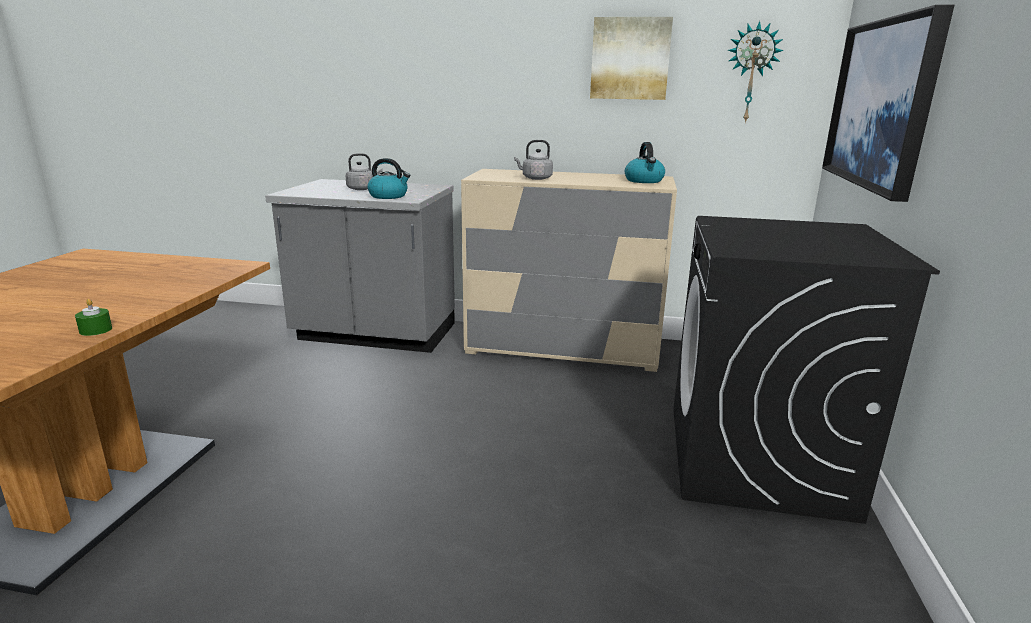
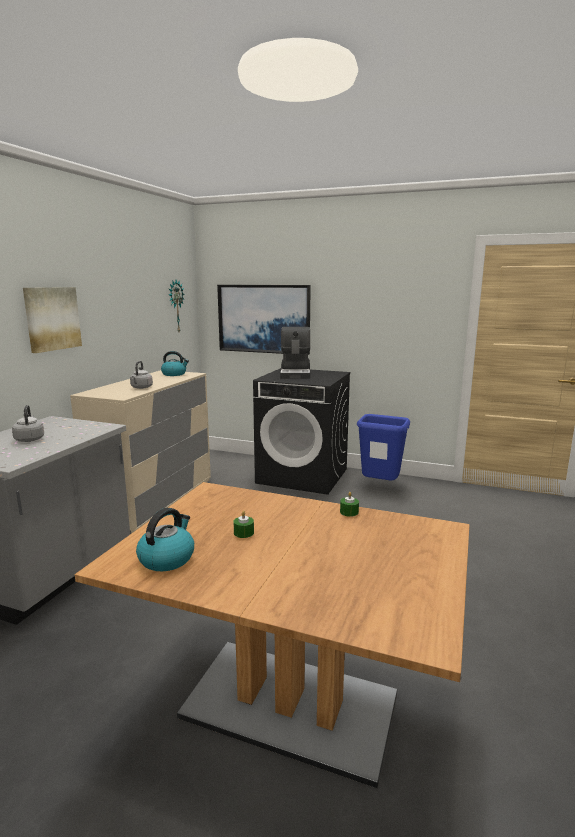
camera: 80 degrees left, 5 degrees down
(96, 285) = (243, 533): none -> green candle
(389, 196) = (84, 431): kettle -> kettle (167, 558)
(630, 59) = (132, 301): picture -> picture (52, 318)
(801, 592) = (380, 486): none -> blue trash can
(810, 233) = (296, 373): none -> coffee machine

